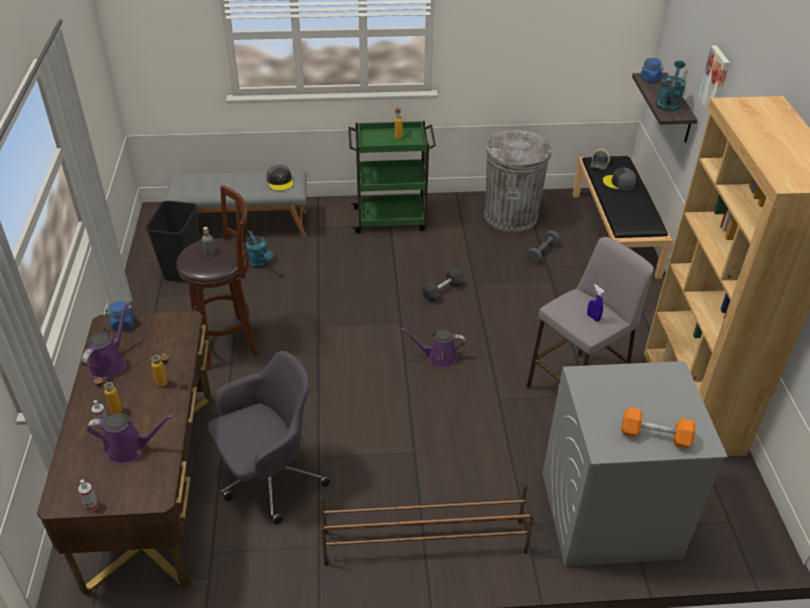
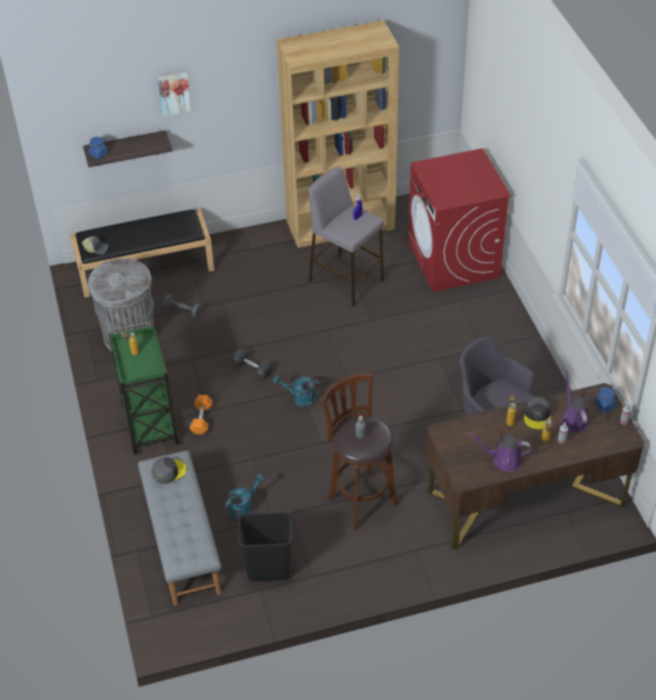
camera: 100 degrees left, 5 degrees up
(123, 324) = (460, 469): blue jar -> blue jar (605, 405)
(423, 541) = (509, 341): brown shoe rack -> none
(438, 357) = (337, 359): purple watering can -> none
(608, 514) = (454, 260): grey washing machine -> red washing machine
(619, 183) = (127, 235): grey cap -> grey cap (537, 415)
(655, 436) = (479, 173): orange dumbbell -> orange dumbbell (201, 419)
(668, 102) = (140, 144): turquoise watering can -> turquoise watering can (300, 399)

